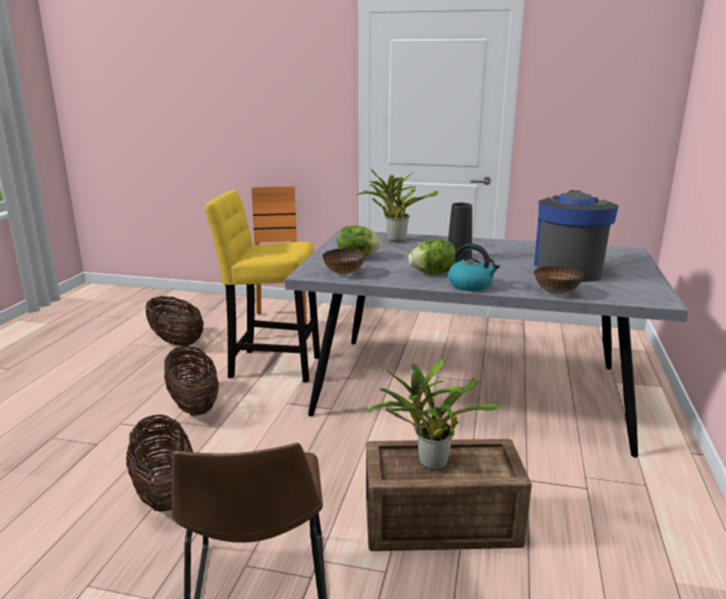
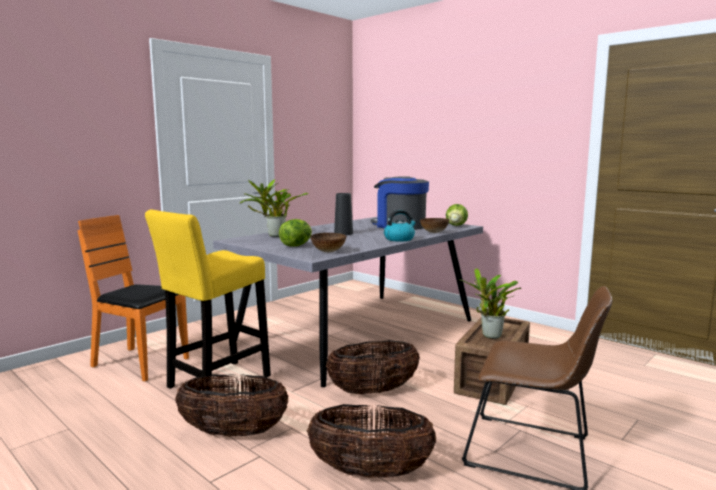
camera: 60 degrees left, 10 degrees down
(176, 342) = (69, 419): basket -> basket (373, 391)
(432, 273) = (364, 240): lettuce -> lettuce (456, 225)

